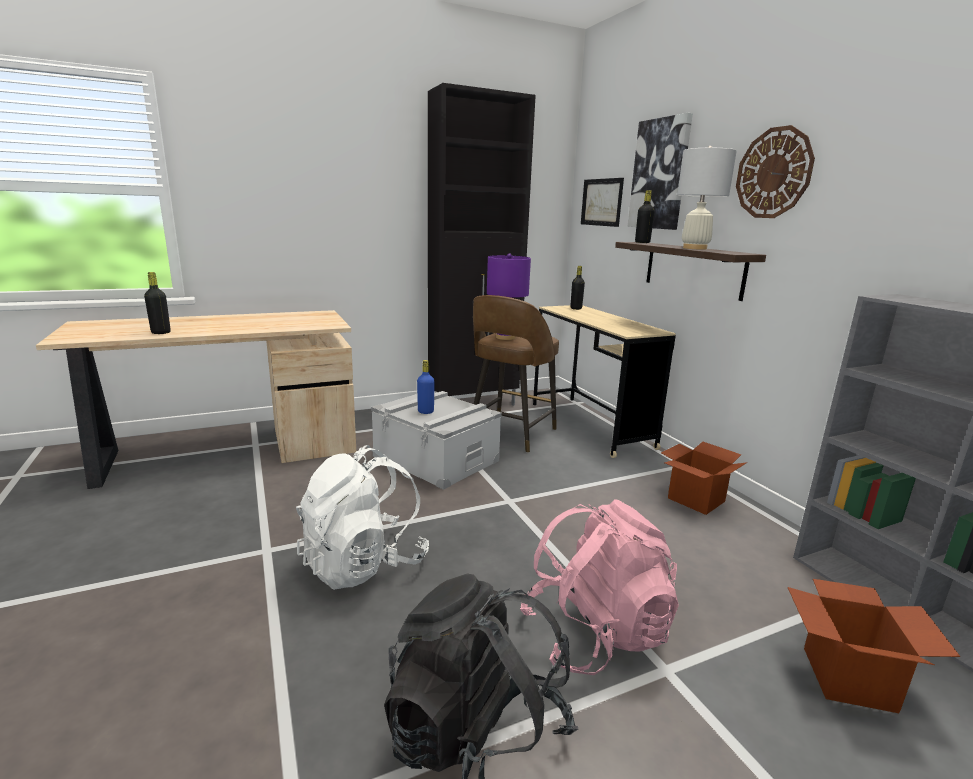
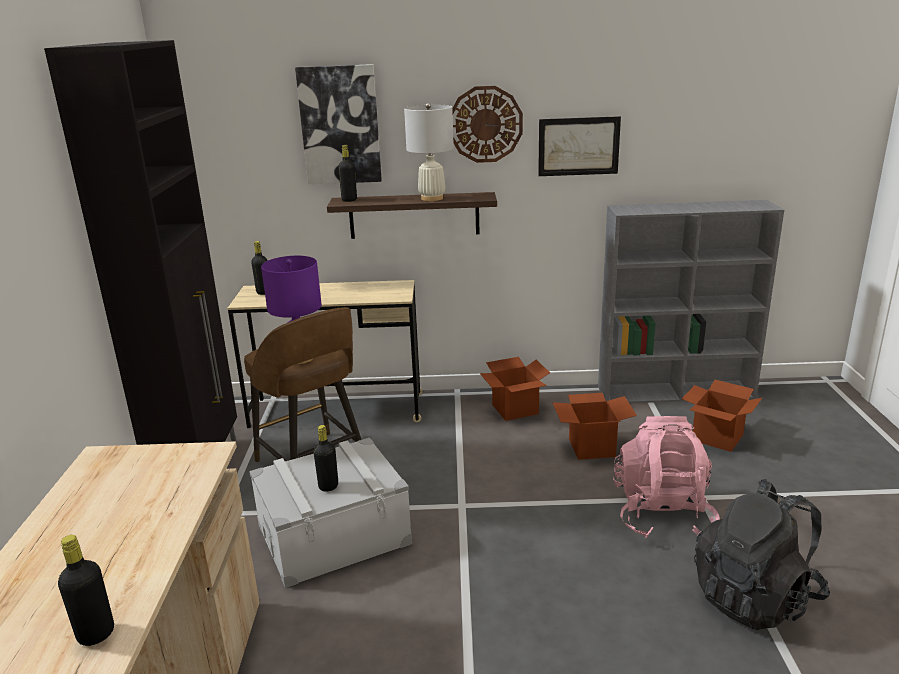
camera: 65 degrees left, 5 degrees up
(364, 563) = (529, 628): white backpack -> none
(425, 411) = (328, 486): blue bottle -> black bottle
(601, 202) = (241, 158): picture -> picture (578, 146)
(681, 560) = (592, 447): none -> cardboard box

